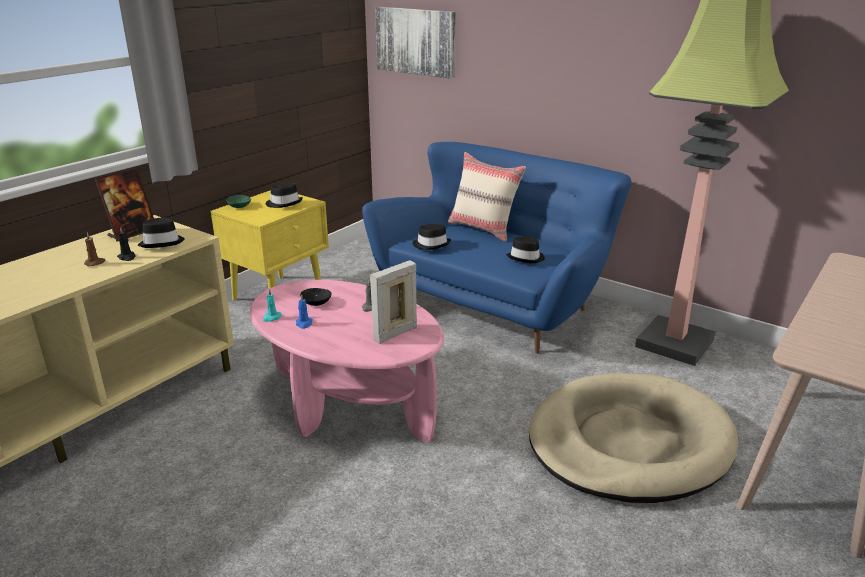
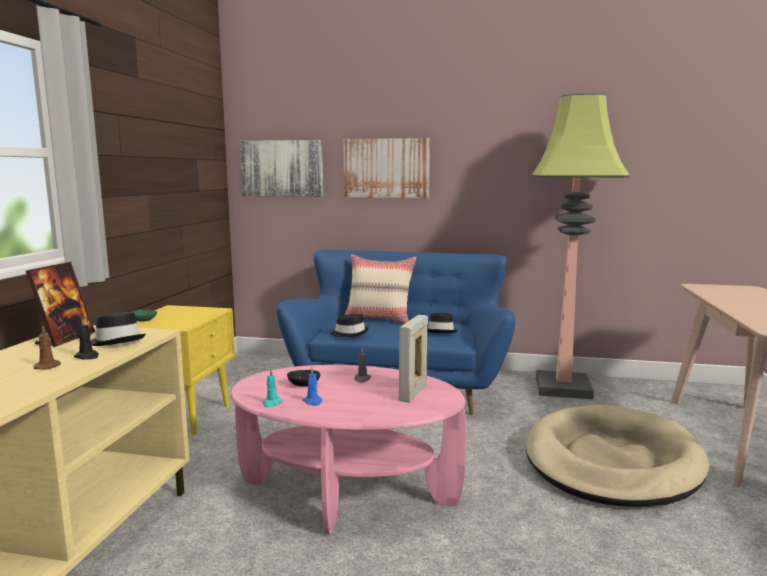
camera: 25 degrees left, 15 degrees down
(284, 203) = (191, 313): black hat -> none
(519, 51) = (386, 168): none -> picture

